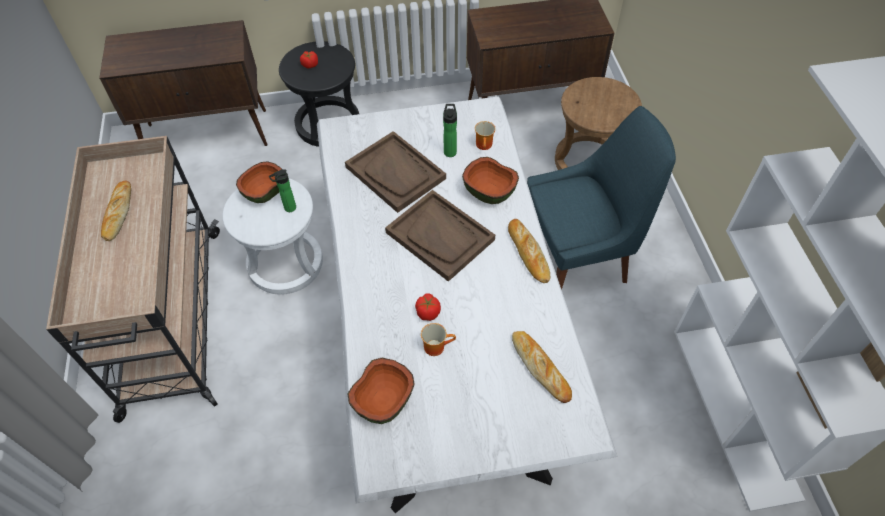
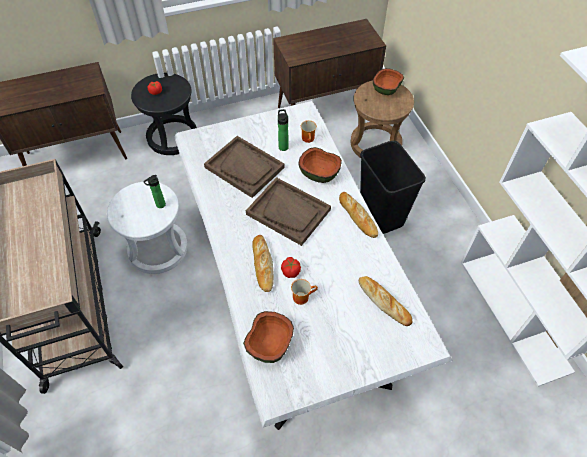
camera: 10 degrees left, 0 degrees up
(118, 213) = (24, 225): bread -> bread (262, 265)
(265, 193) = (138, 195): bowl -> bowl (386, 90)
(579, 256) = (382, 215): blue chair -> black trash can

